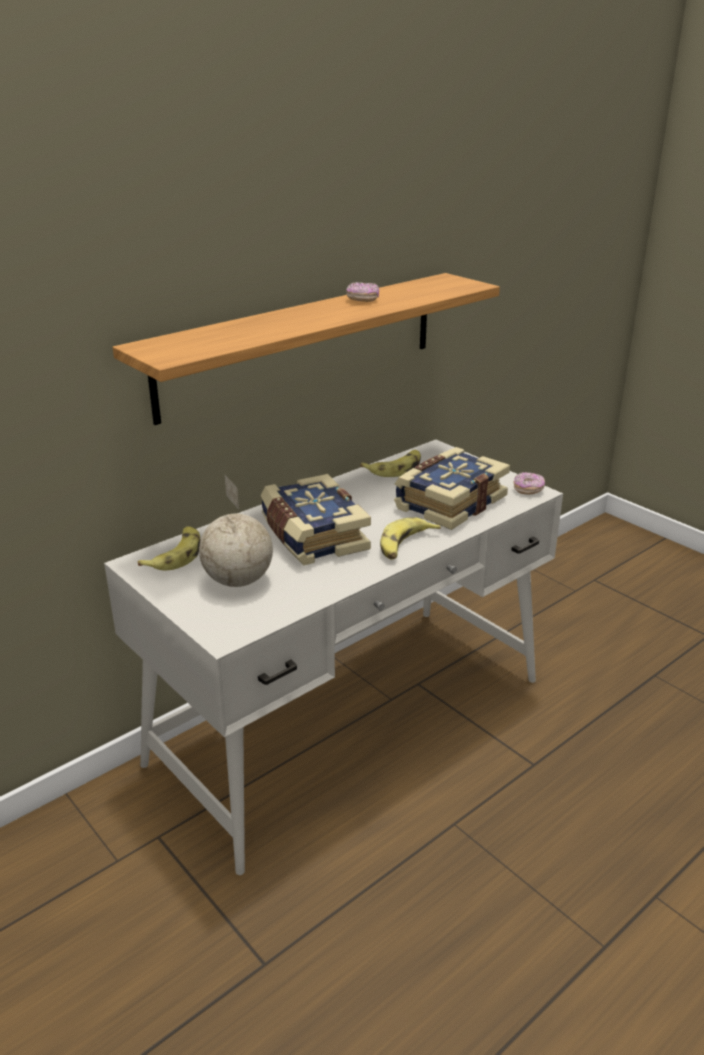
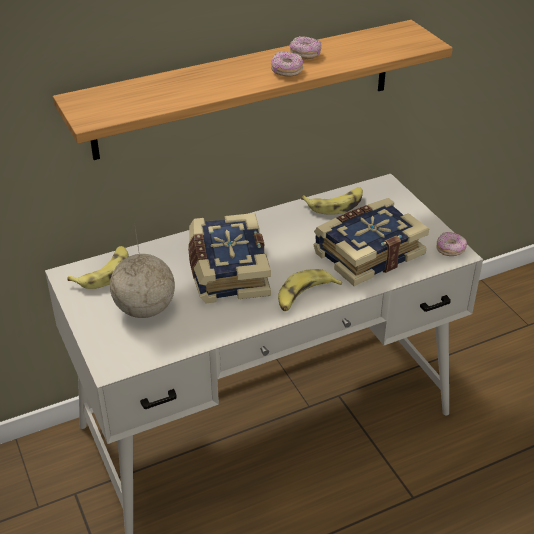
camera: 15 degrees right, 10 degrees up
(353, 311) = (286, 71): none -> donut

